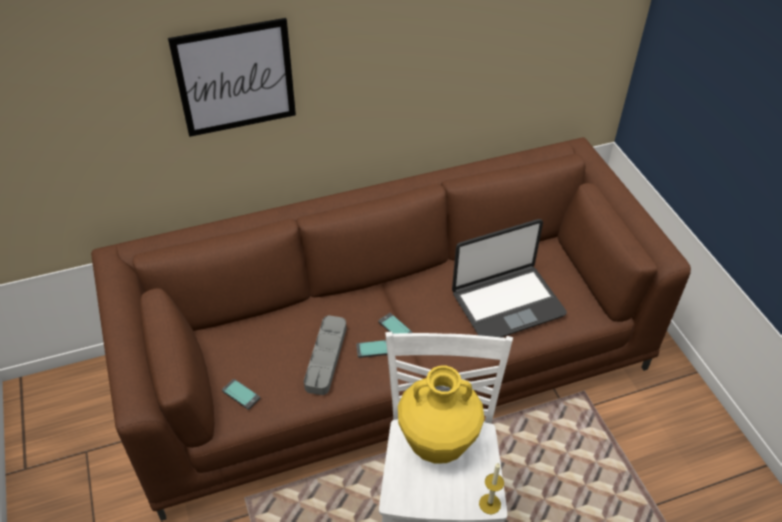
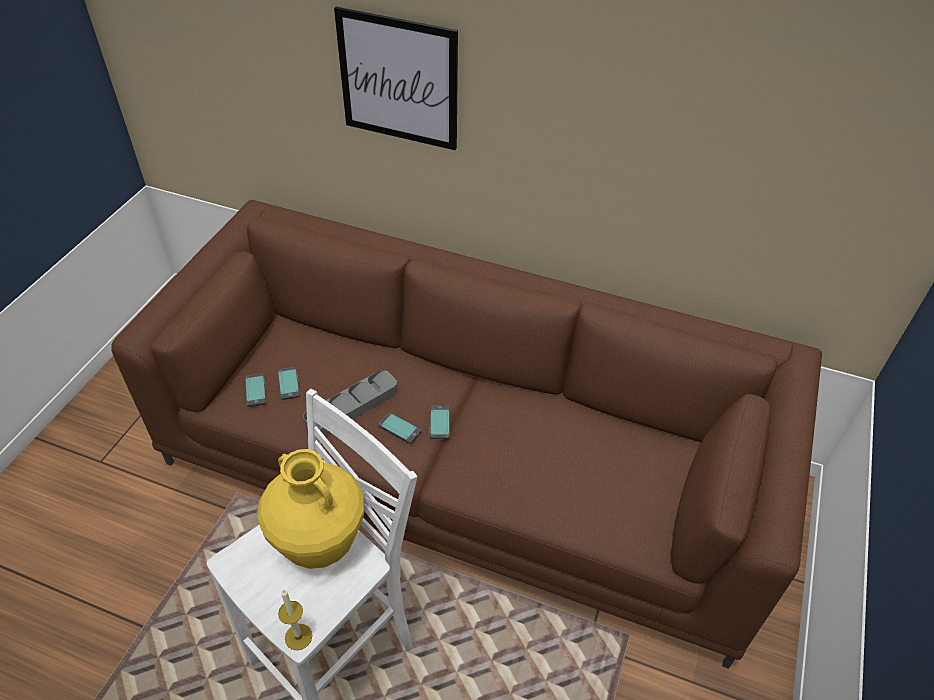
camera: 40 degrees right, 0 degrees up
(261, 373) = (289, 384): none -> phone
(507, 303) = (571, 472): laptop -> none

